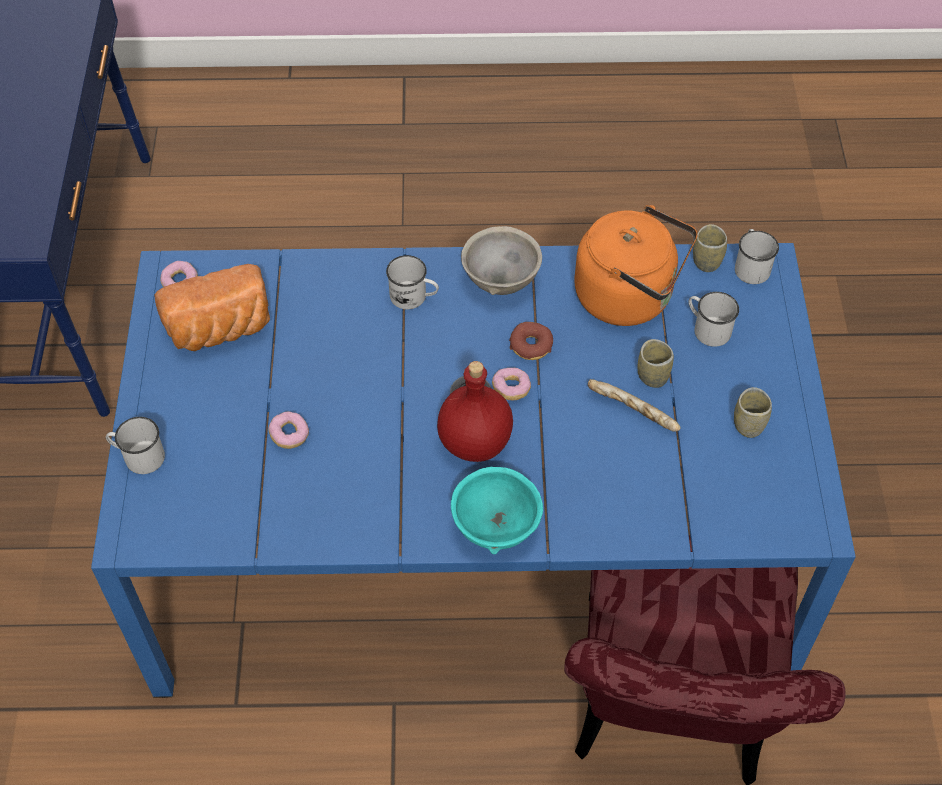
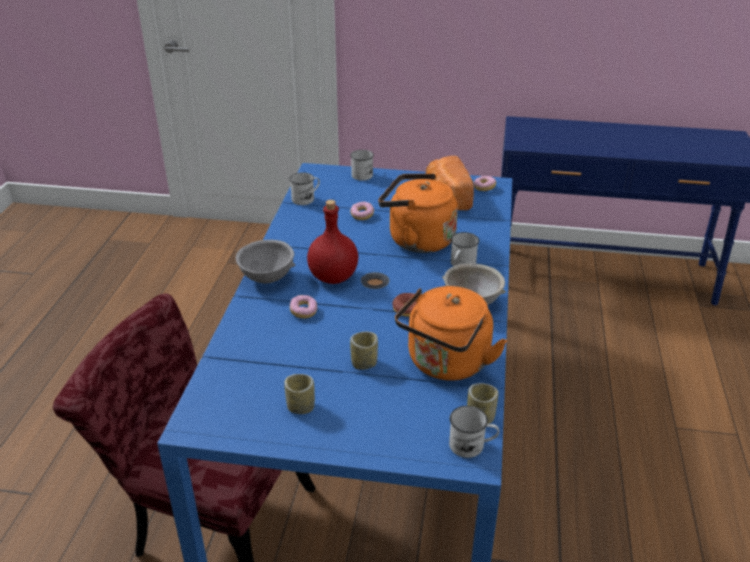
camera: 100 degrees right, 20 degrees down
(354, 354) = (417, 240): none -> orange kettle
(497, 526) = (267, 278): turquoise bowl -> grey bowl
(511, 389) = (371, 295): donut -> donut (303, 312)
(632, 412) = (334, 348): bread -> none
(707, 328) = (404, 402): white mug -> white mug (306, 198)

